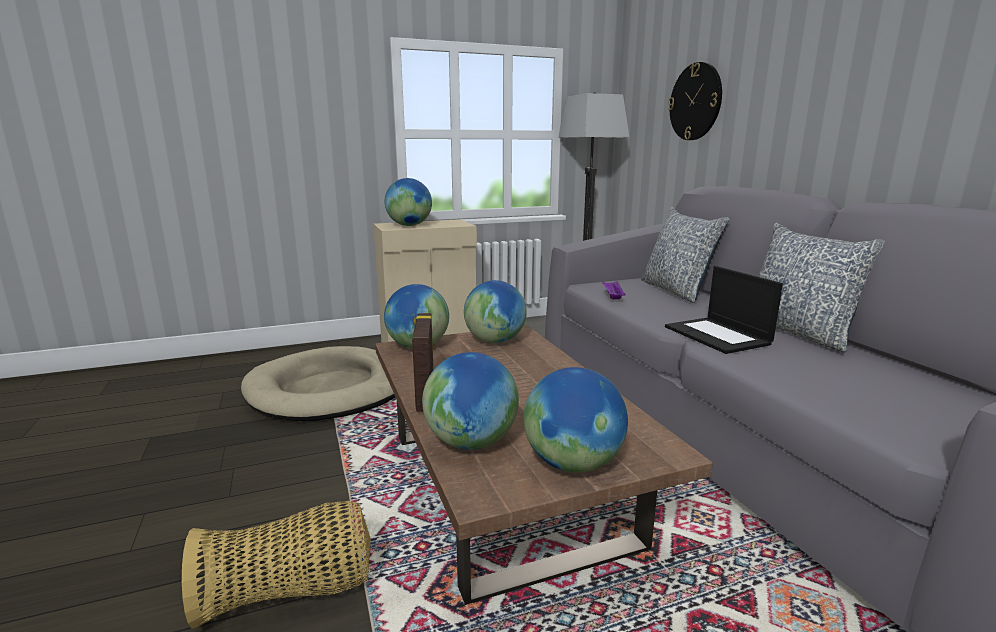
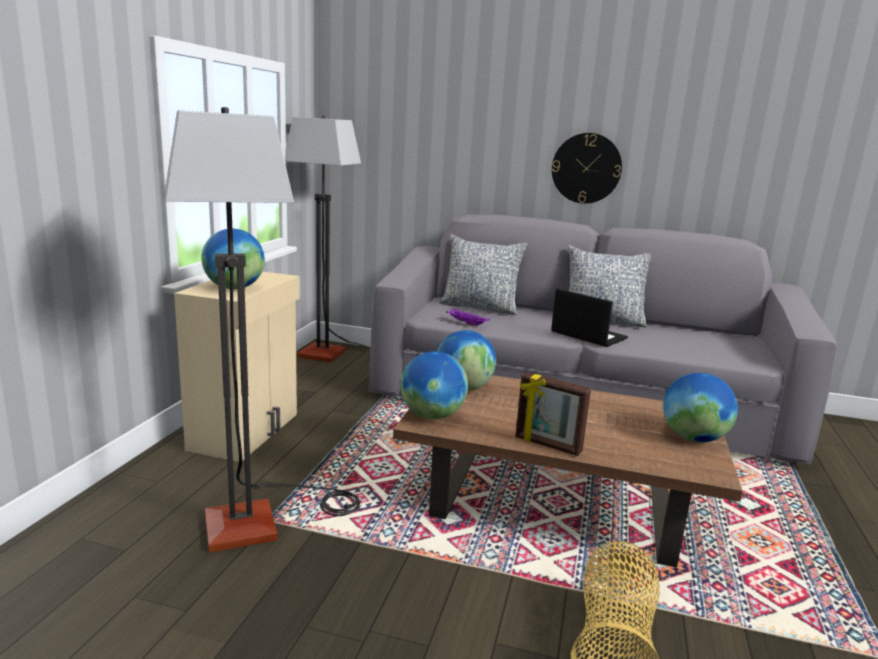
camera: 55 degrees left, 0 degrees up
(330, 390) = (263, 519): beige dog bed -> floor lamp
(472, 442) = (643, 454): globe -> none
(695, 102) = (437, 138): wall clock -> wall clock (586, 168)
(718, 335) = (587, 335): laptop -> laptop turned 150 degrees counterclockwise

